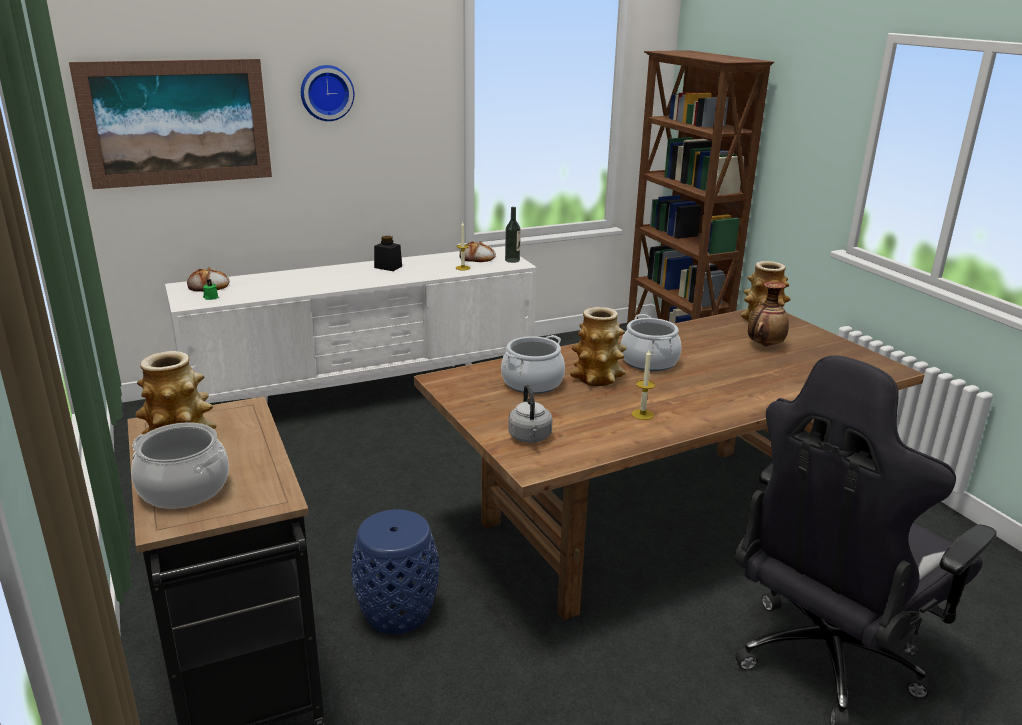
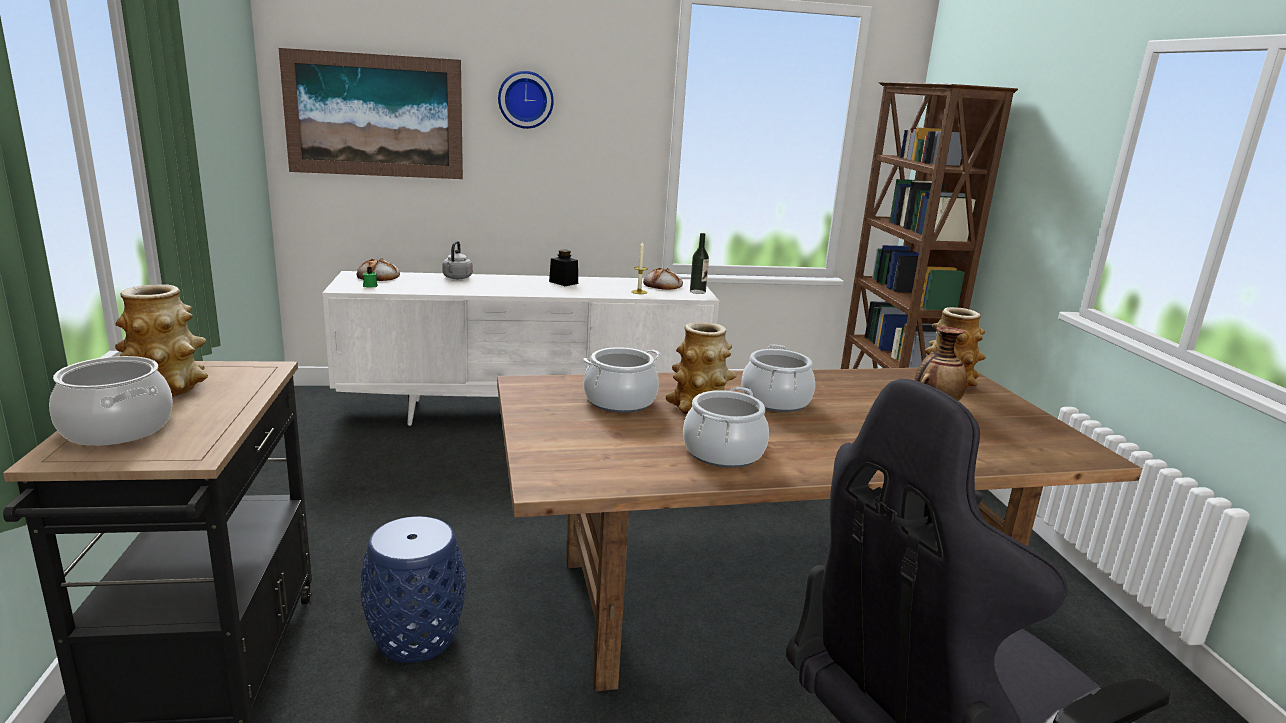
camera: 15 degrees right, 5 degrees down
(530, 438) = (569, 454): grey kettle -> grey kettle (457, 278)
(642, 414) = (724, 452): candle -> cooking pot

